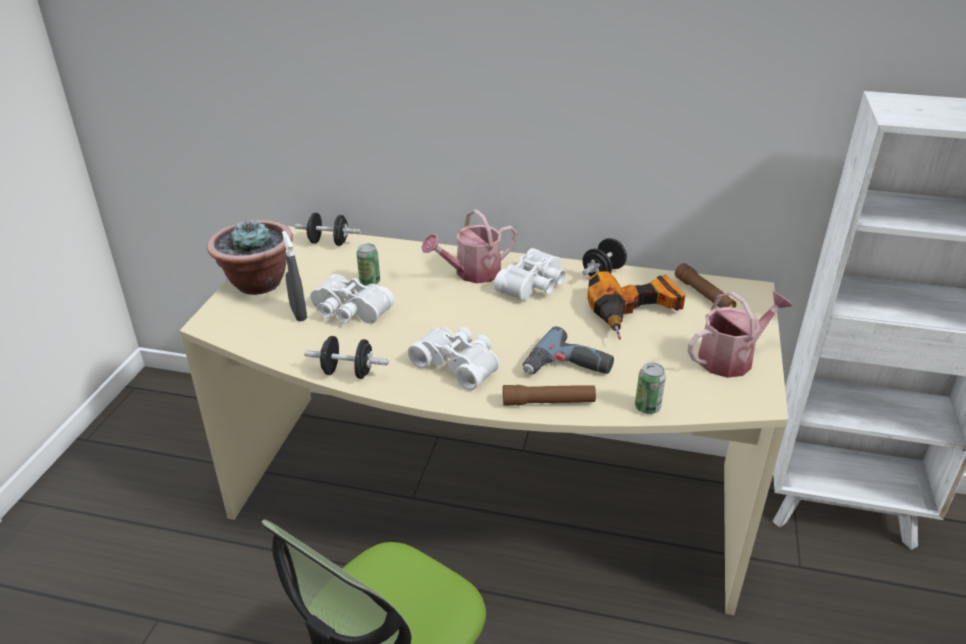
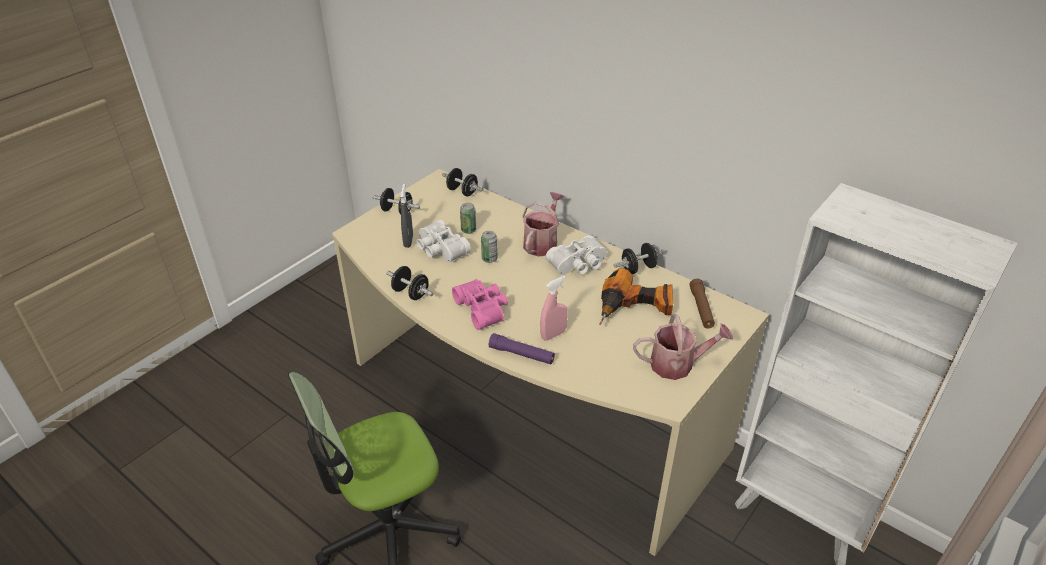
camera: 25 degrees right, 5 degrees up
(257, 283) = (397, 211): potted plant -> black dumbbell
(458, 364) = (483, 309): white binoculars -> pink binoculars
(472, 273) = (542, 242): watering can -> watering can turned 120 degrees clockwise
(548, 402) = (521, 354): brown flashlight -> purple flashlight
(567, 368) = (553, 334): power drill -> pink spray bottle
(647, 407) = (585, 380): can -> can (489, 259)

